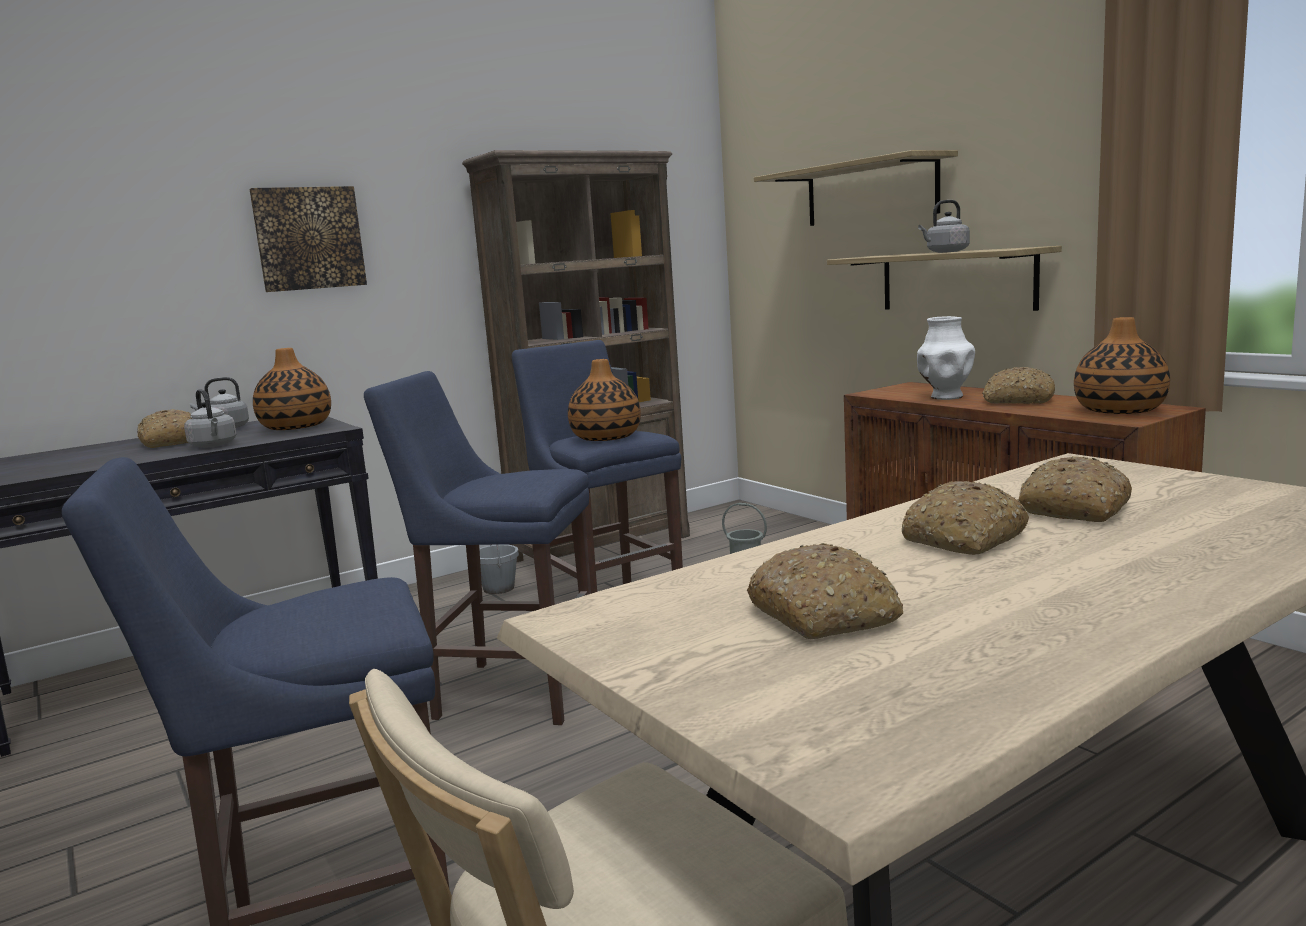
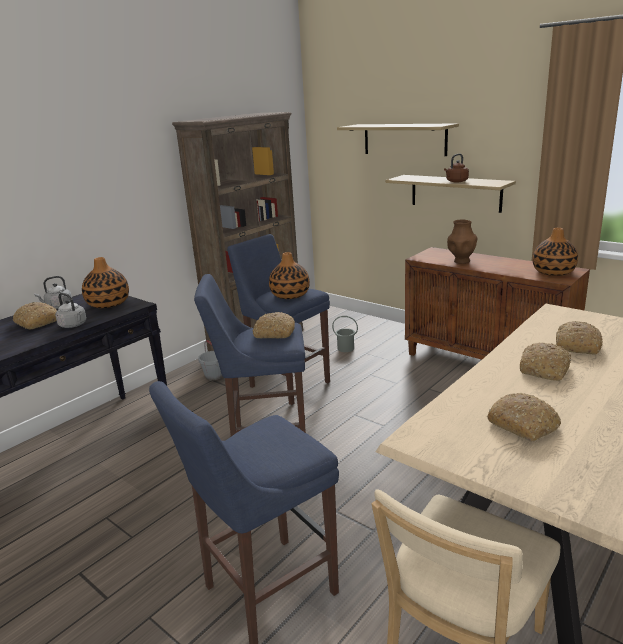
camera: 15 degrees left, 10 degrees up
(309, 238) = (89, 180): picture -> none
(945, 252) = (456, 181): grey kettle -> brown kettle
(945, 397) = (461, 261): white vase -> brown vase
(1018, 400) = (499, 264): bread -> bread (274, 333)

